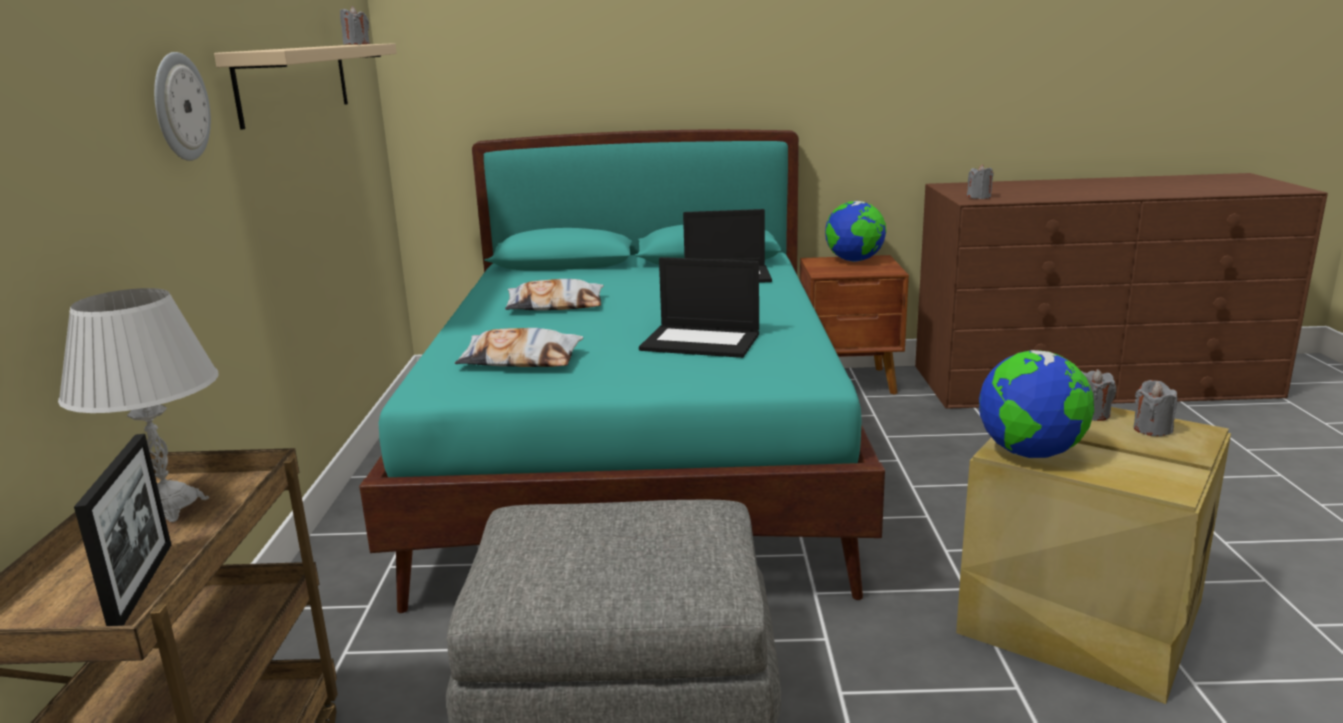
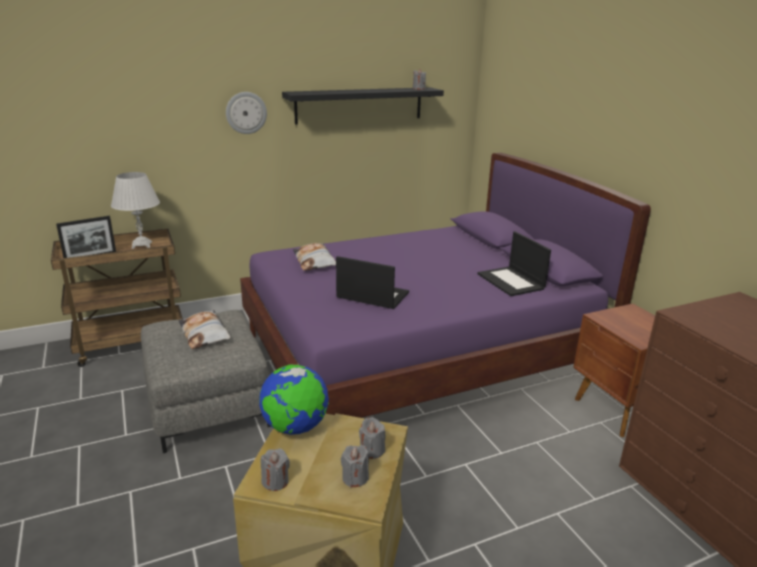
camera: 65 degrees right, 5 degrees up
(295, 82) = (359, 105): beige shelf -> black shelf
(555, 305) = (406, 251): pillow -> pillow (205, 334)
(641, 463) = (419, 357): turquoise bed -> purple bed
(702, 341) = (371, 295): laptop -> laptop turned 120 degrees clockwise
(854, 261) = (651, 324): globe -> none
(979, 197) = (700, 316): grey candle -> grey candle (275, 481)

